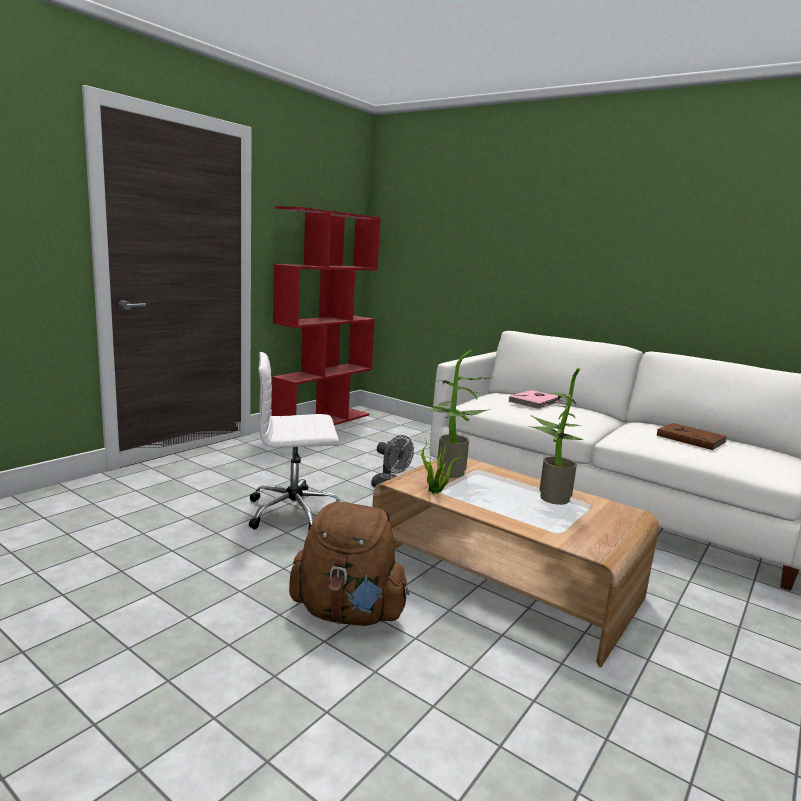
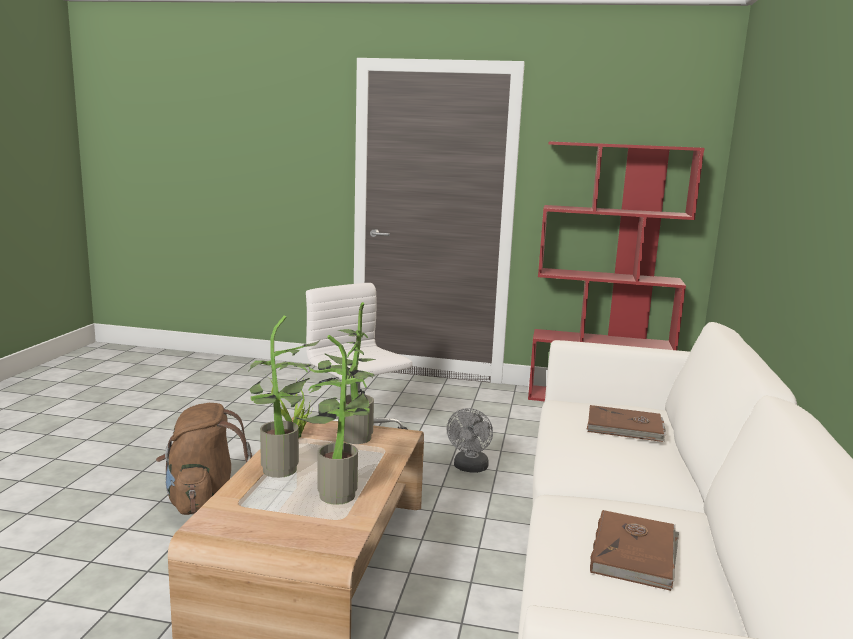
camera: 65 degrees right, 0 degrees up
(505, 508) = (281, 472): none -> potted plant
(535, 402) = (625, 427): pink book -> brown book

